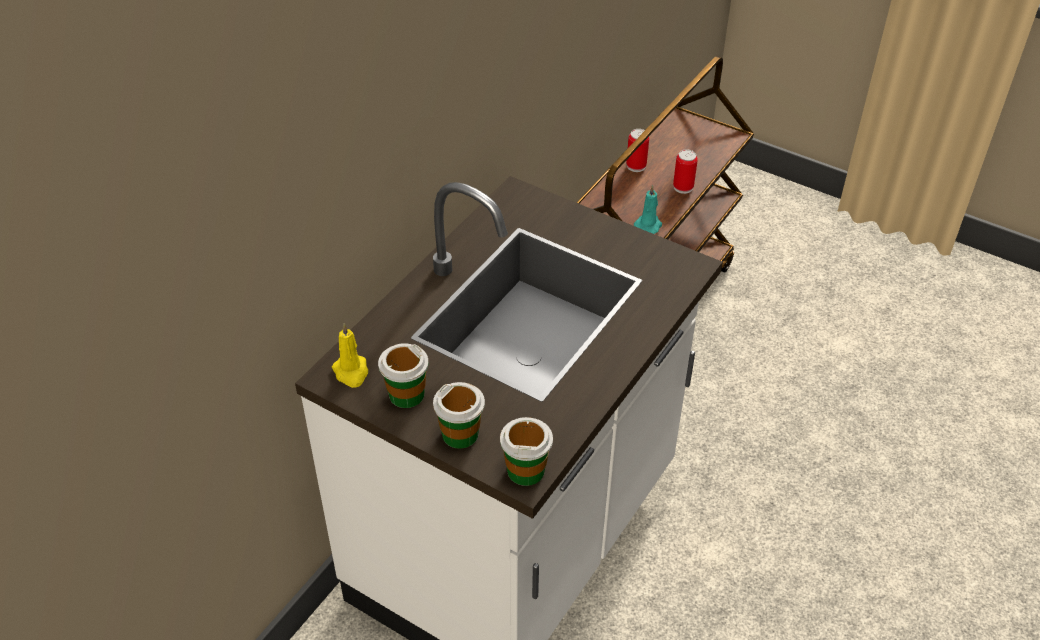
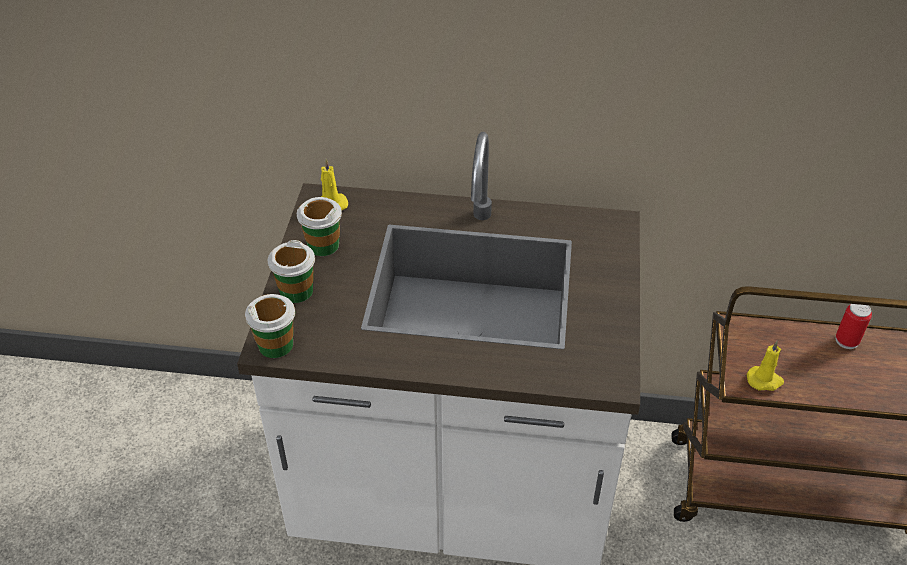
camera: 65 degrees right, 0 degrees up
(648, 225) = (765, 380): turquoise candle -> yellow candle
(683, 187) = (851, 390): can -> none

